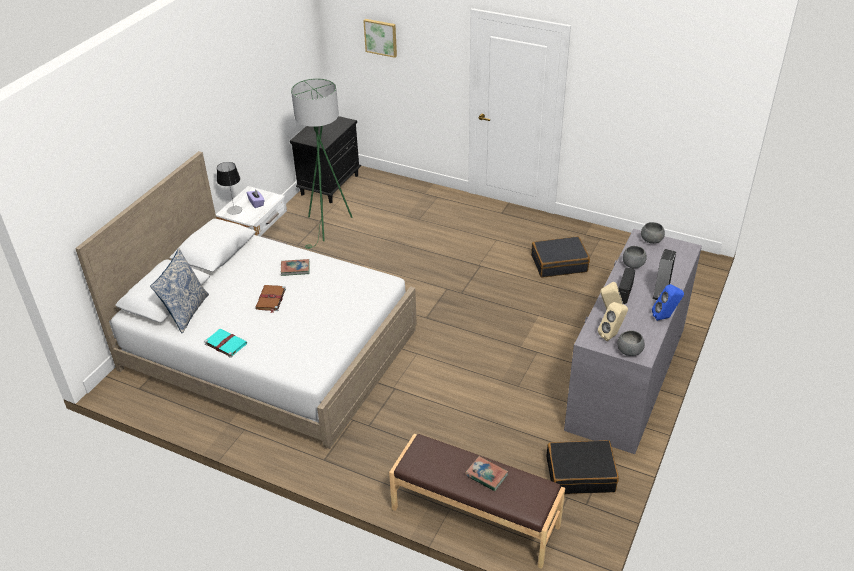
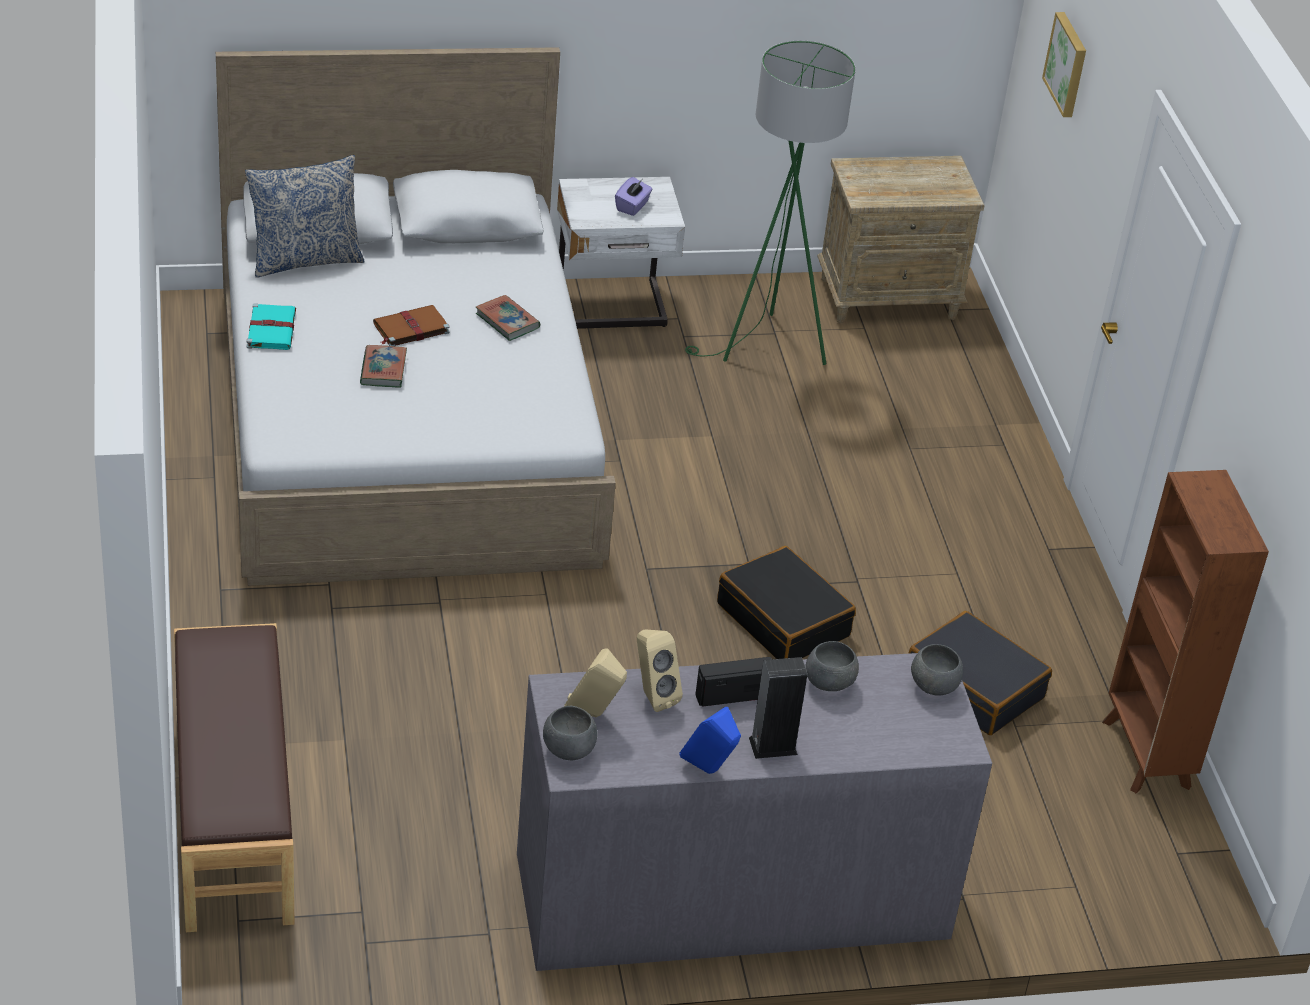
camera: 50 degrees right, 0 degrees up
(234, 210) = (590, 192): table lamp -> none
(330, 184) = (889, 298): black nightstand -> beige nightstand
(486, 475) = (241, 736): book -> book (383, 370)
(580, 474) = (430, 911): black suitcase -> black suitcase (784, 620)
(622, 241) = (1146, 756): none -> brown bookcase

